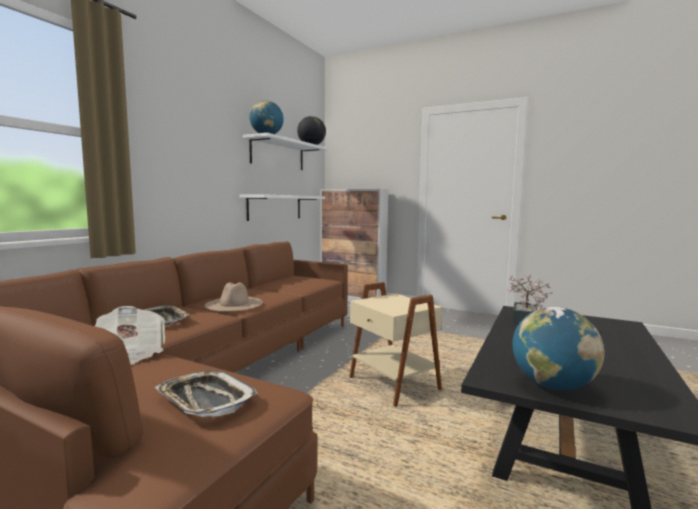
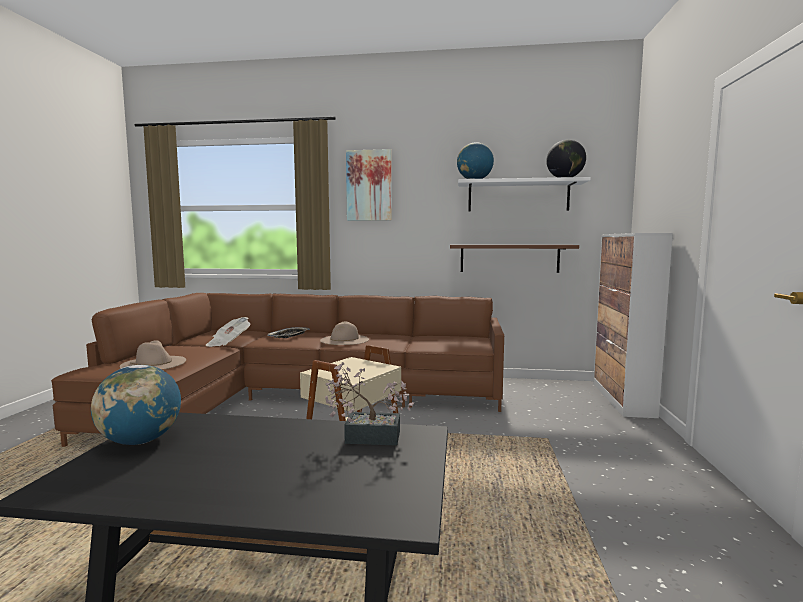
camera: 70 degrees right, 0 degrees up
(165, 119) = (369, 185): none -> picture
(205, 400) = (154, 363): tray -> beige hat
(275, 207) = (509, 258): white shelf -> brown shelf

